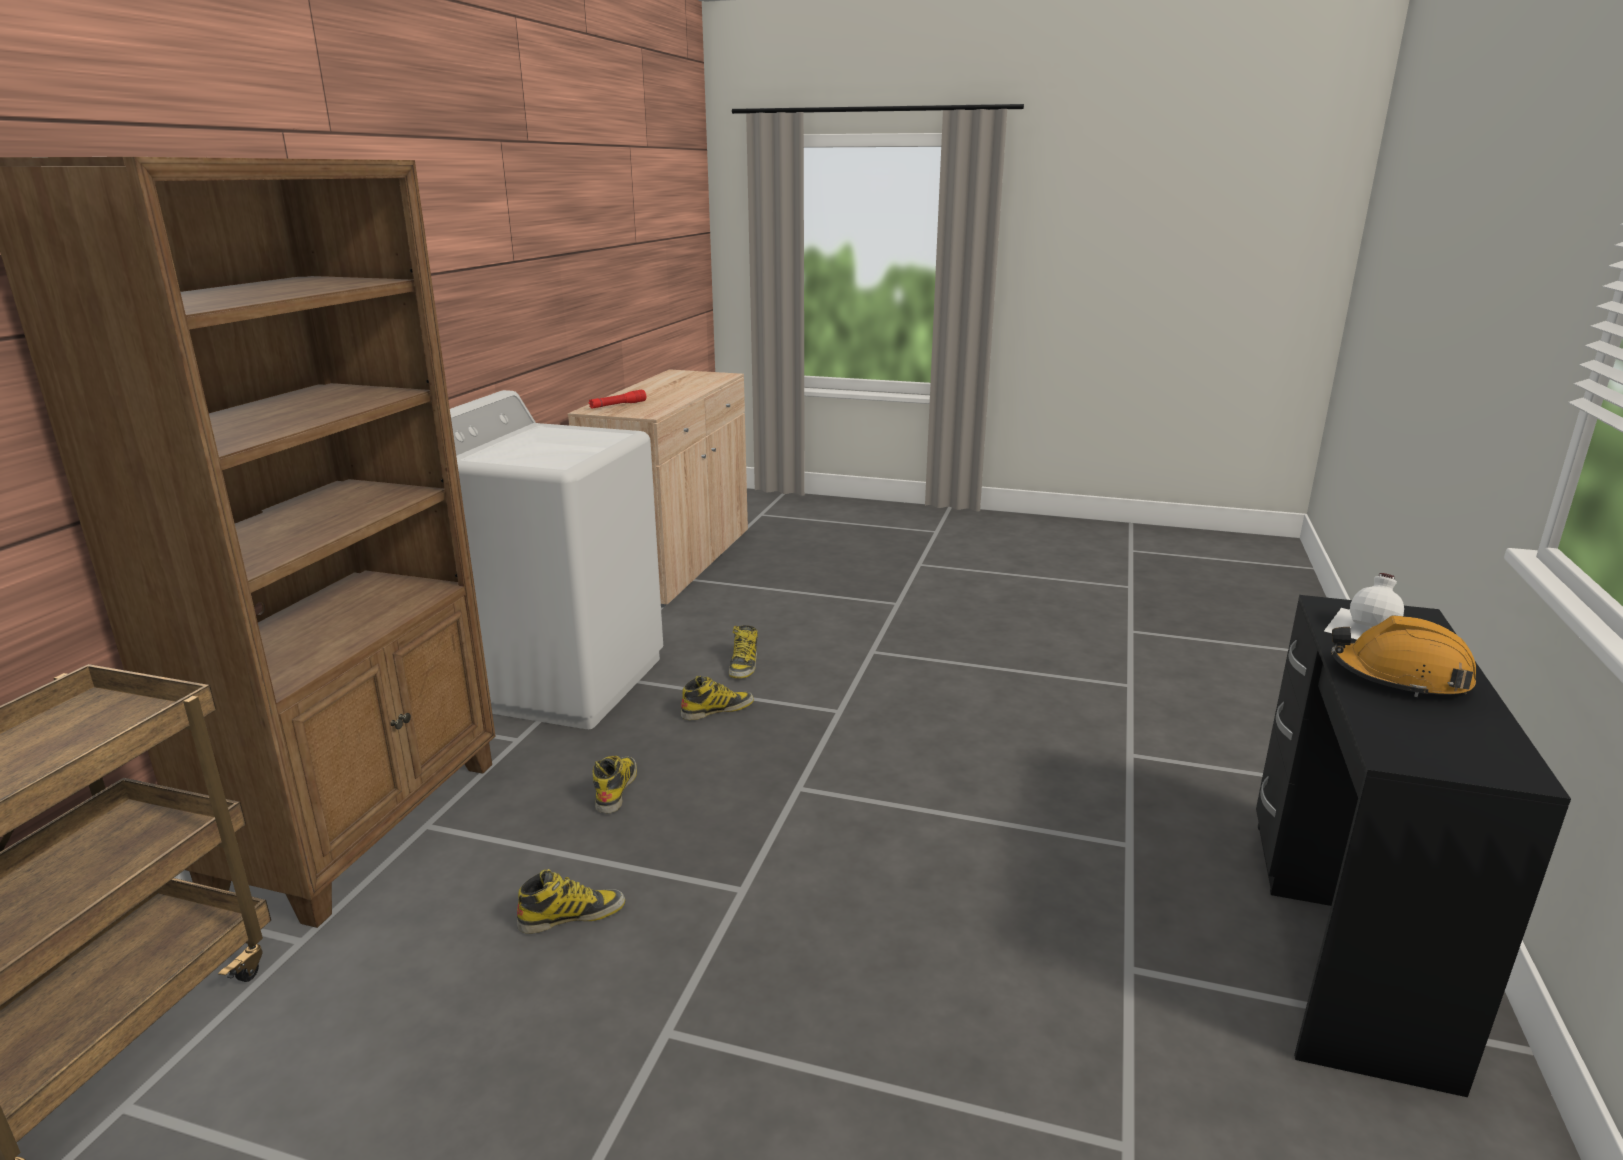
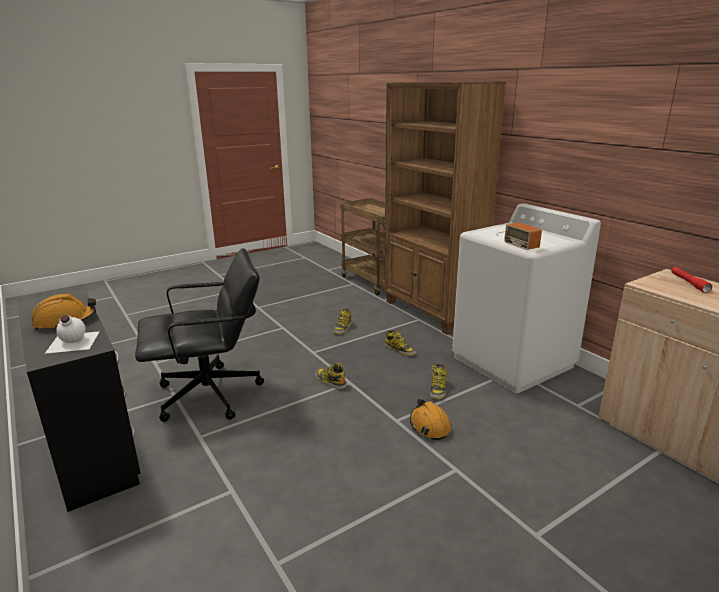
camera: 130 degrees right, 0 degrees up
(577, 443) = (518, 239): none -> radio
(743, 665) = (482, 414): boot -> boot (330, 381)
(817, 687) = (429, 426): none -> orange hard hat
(1052, 918) = (210, 395): none -> black office chair

